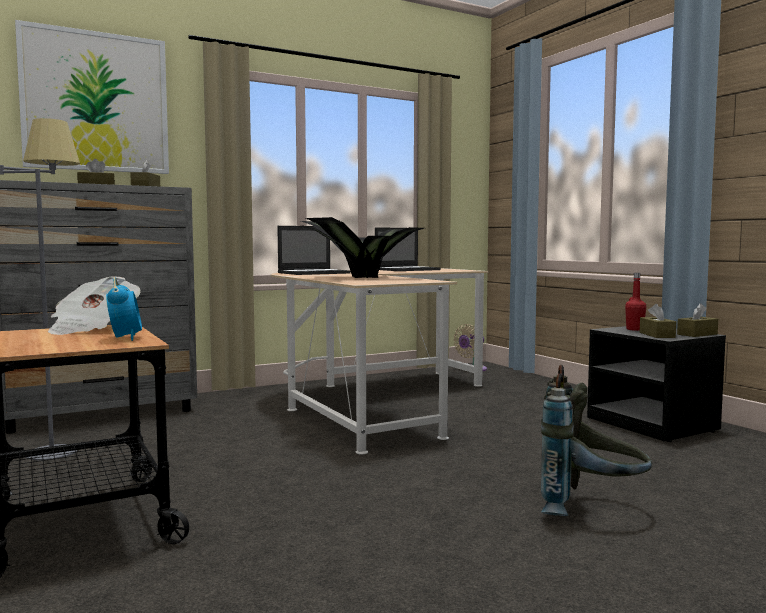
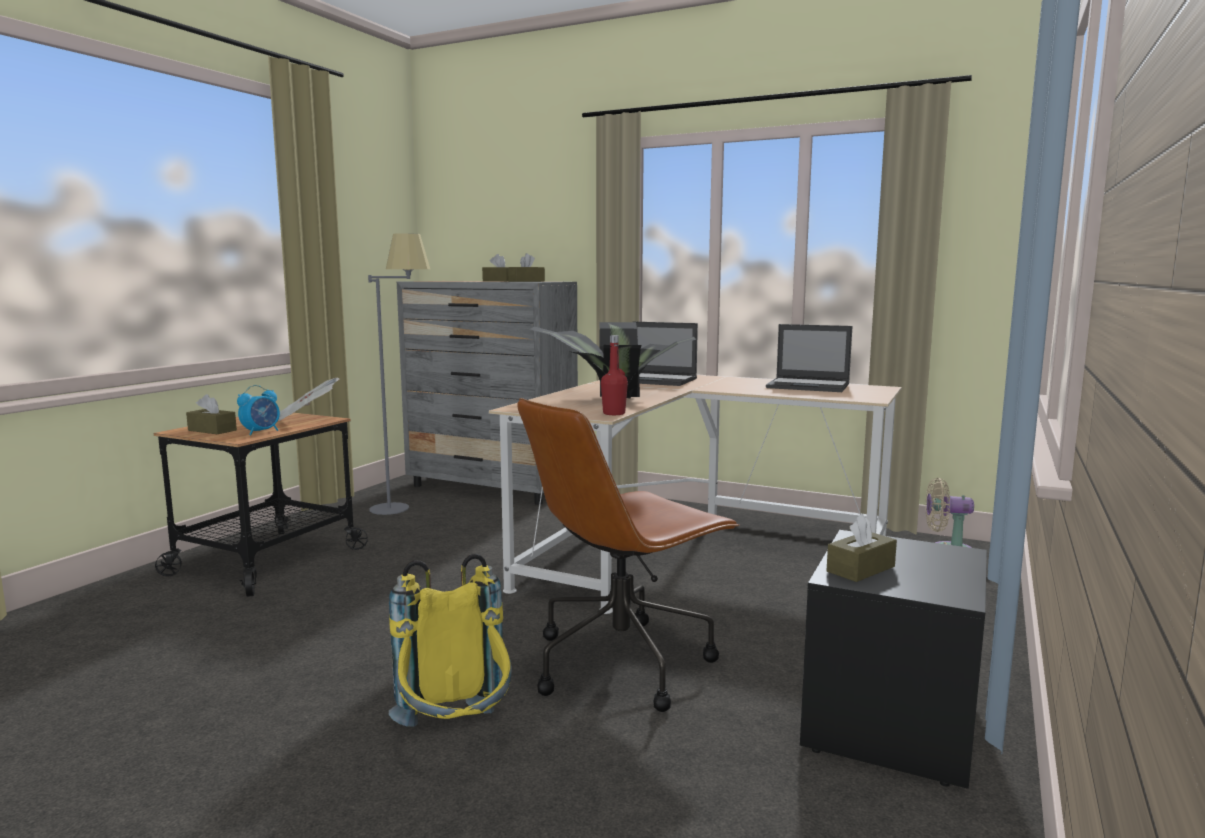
camera: 55 degrees right, 5 degrees up
(96, 102) = (516, 197): picture -> none
(527, 450) = (623, 662): none -> brown office chair
(589, 508) = (456, 737): grey backpack -> yellow backpack
(634, 329) = (897, 551): red bottle -> red bottle (614, 413)
(697, 334) = (935, 592): brown tissue box -> brown tissue box (212, 430)

